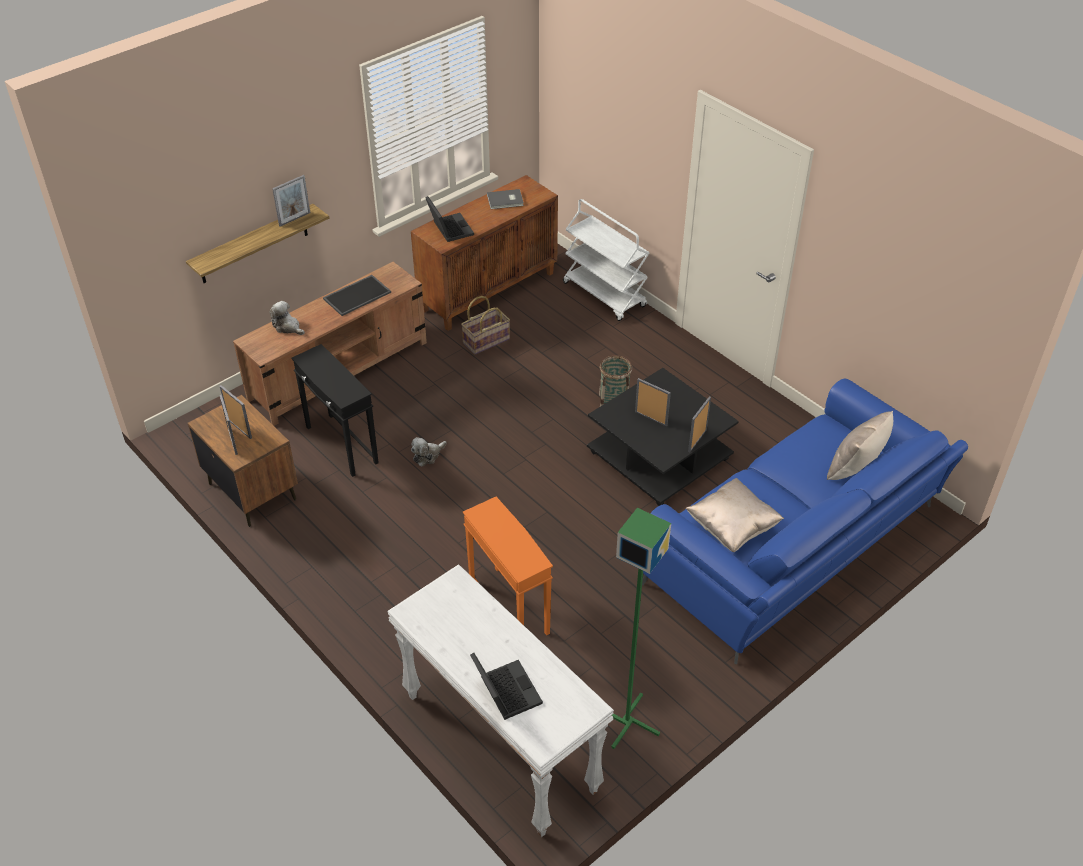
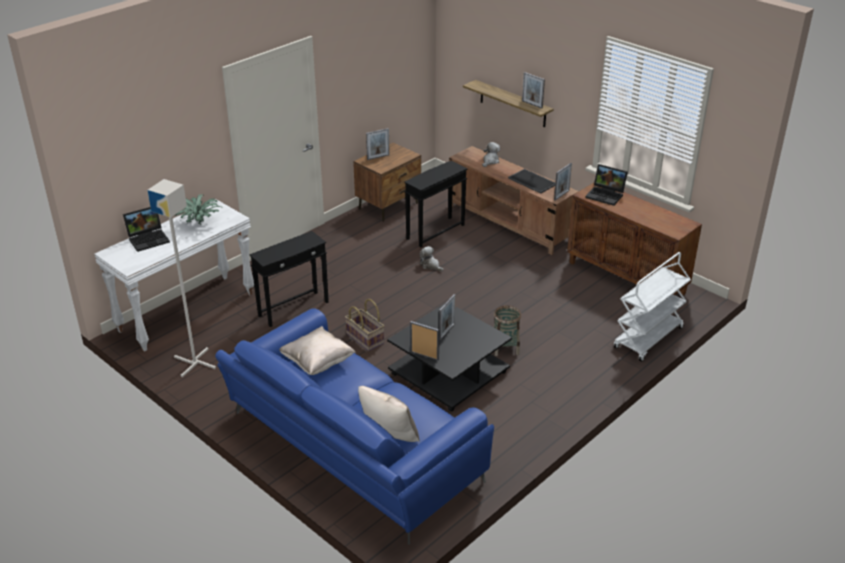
camera: 85 degrees right, 10 degrees down
(239, 428) = (389, 158): picture frame -> picture frame (561, 195)
(449, 228) = (606, 195): laptop -> laptop turned 60 degrees clockwise
(465, 627) = (199, 223): none -> potted plant
(486, 340) = (564, 281): basket -> basket (365, 338)
(506, 201) = (657, 216): grey book -> none
(509, 606) = (294, 309): orange side table -> black side table
(627, 720) = (195, 362): green floor lamp -> grey floor lamp

